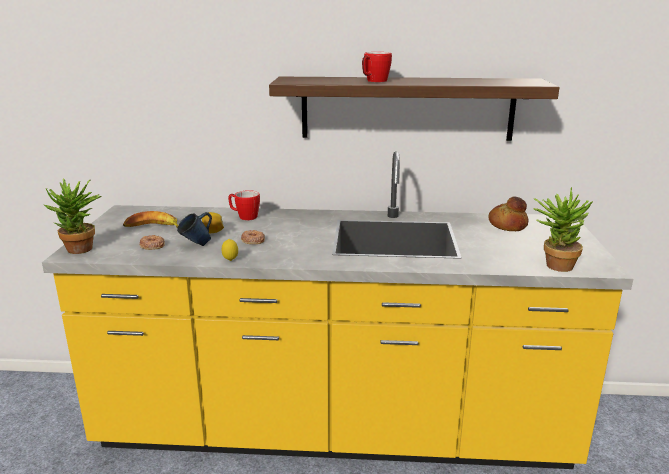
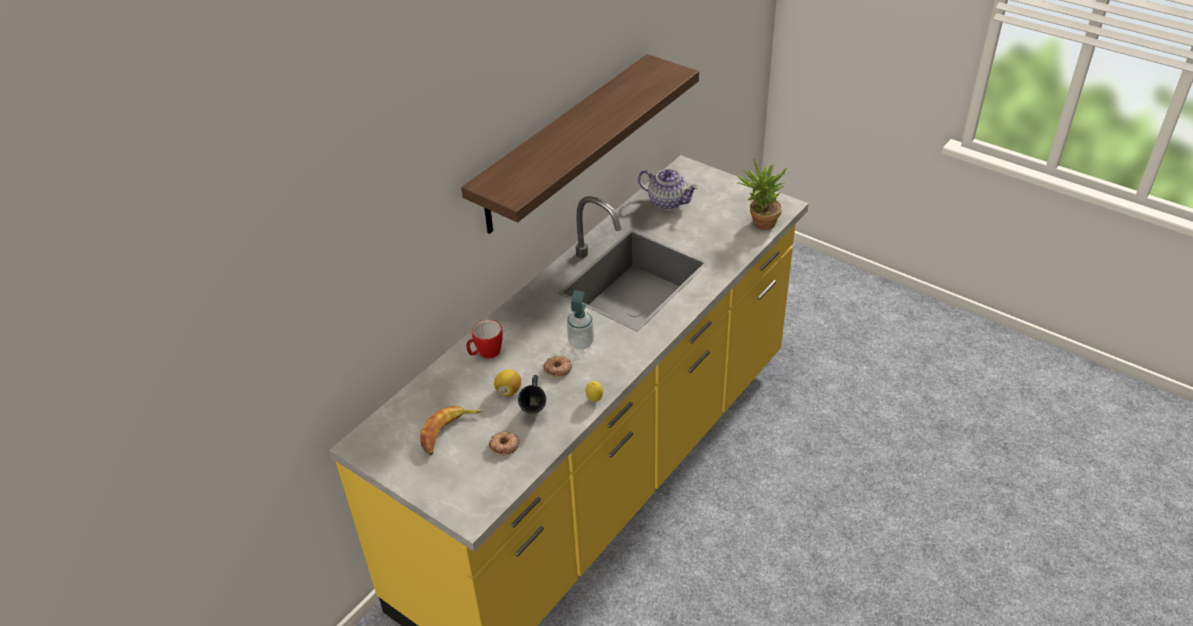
camera: 55 degrees left, 20 degrees up
(81, 251) = (469, 505): potted plant -> none
(292, 240) = (581, 343): none -> soap dispenser
(374, 81) = (572, 146): mug -> none
(507, 225) = (668, 202): bread -> teapot

